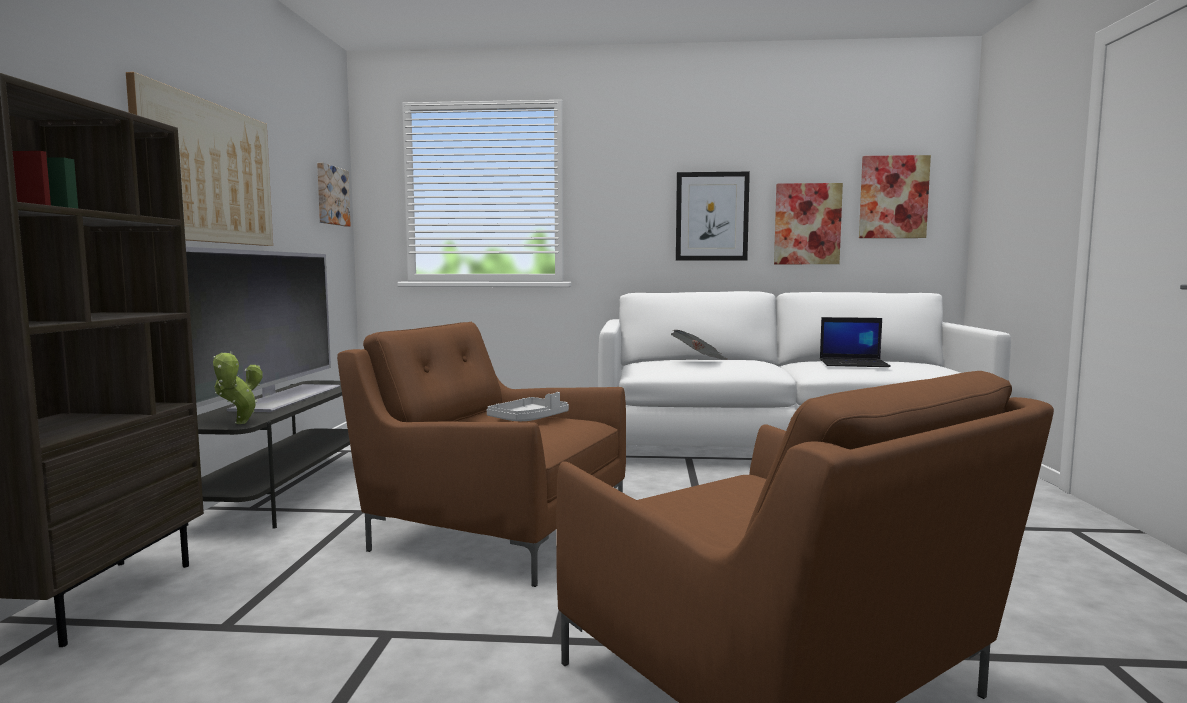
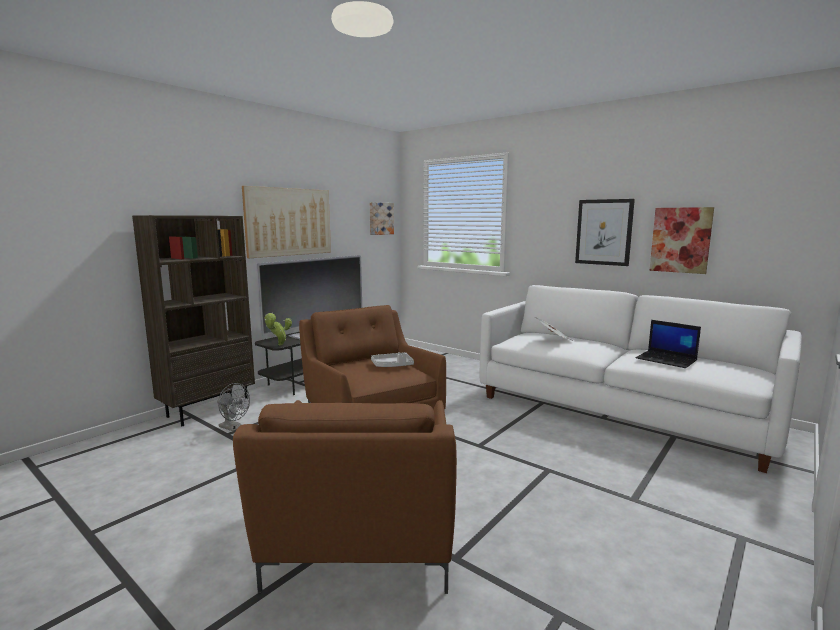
camera: 35 degrees right, 5 degrees up
(224, 611) = (234, 428): none -> grey fan
(893, 197) = (764, 219): picture -> none

